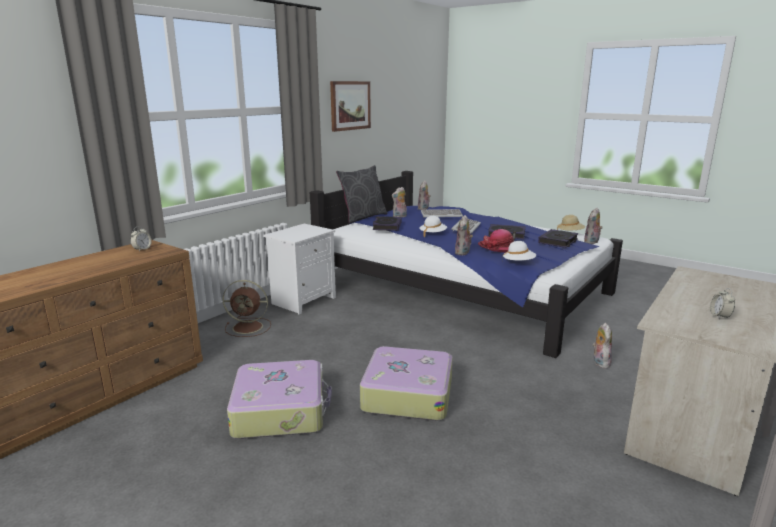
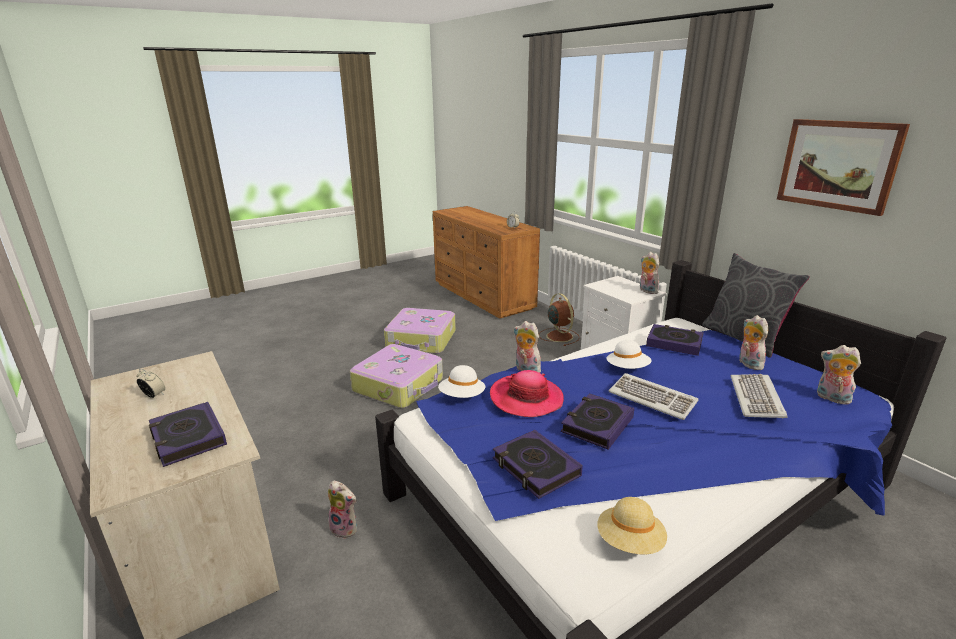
camera: 110 degrees right, 5 degrees up
(249, 327) = (559, 336): brown fan -> brown fan turned 135 degrees clockwise
(592, 242) = (546, 542): plush toy -> plush toy (646, 291)
(711, 285) = (188, 438): none -> book

